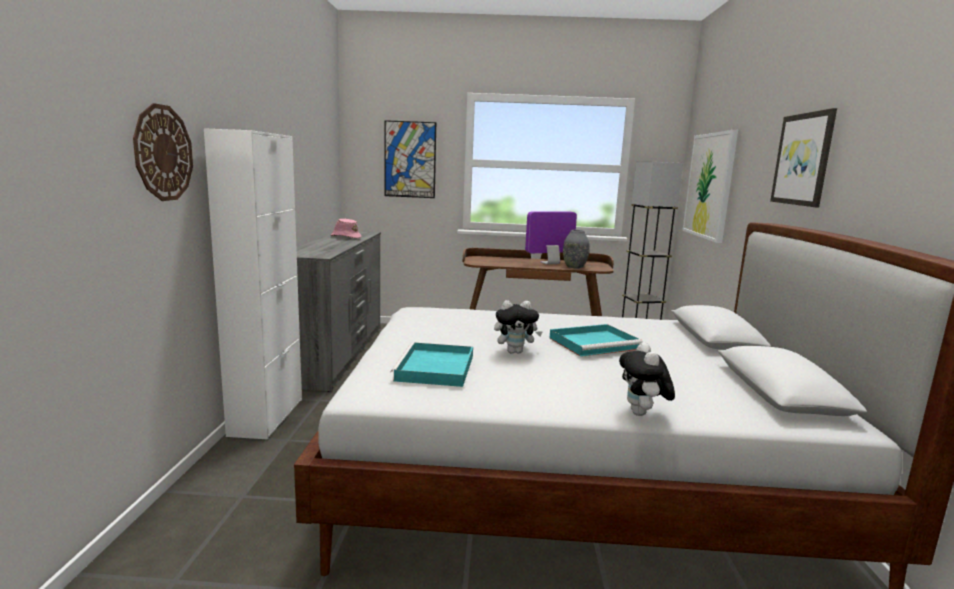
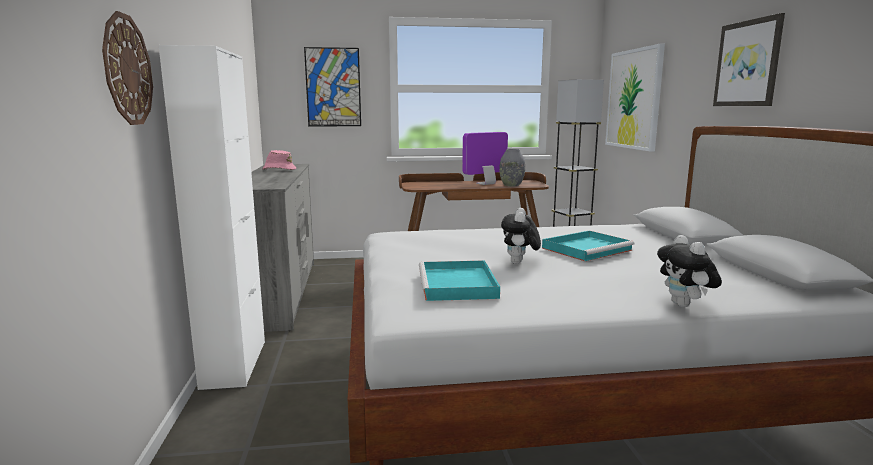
camera: 10 degrees left, 0 degrees up
(515, 352) = (519, 263): plush toy -> plush toy turned 120 degrees clockwise

